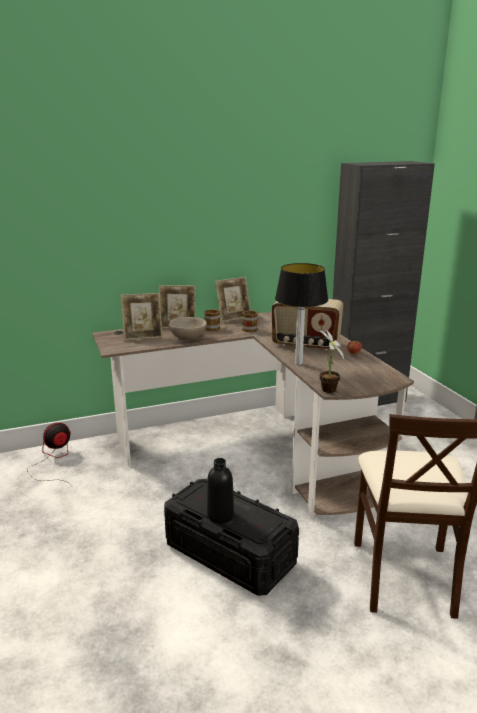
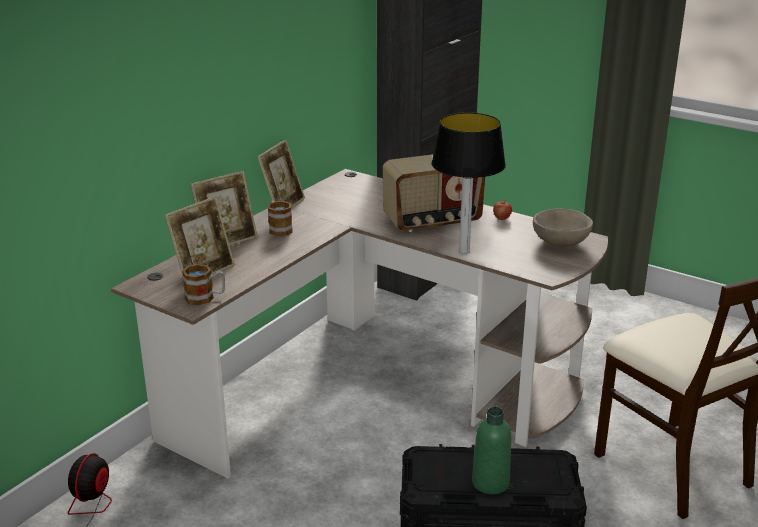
camera: 35 degrees left, 5 degrees up
(188, 338) = (273, 255): beige bowl -> beige bowl (561, 242)
(220, 515) = (490, 482): black bottle -> green bottle
(253, 330) = (338, 219): mug -> mug (205, 298)
(328, 391) = (547, 278): potted plant -> none

